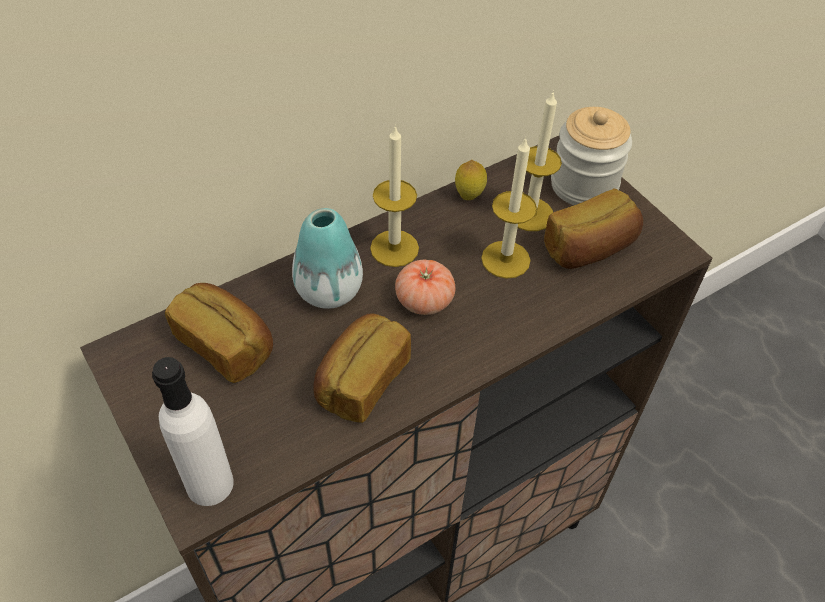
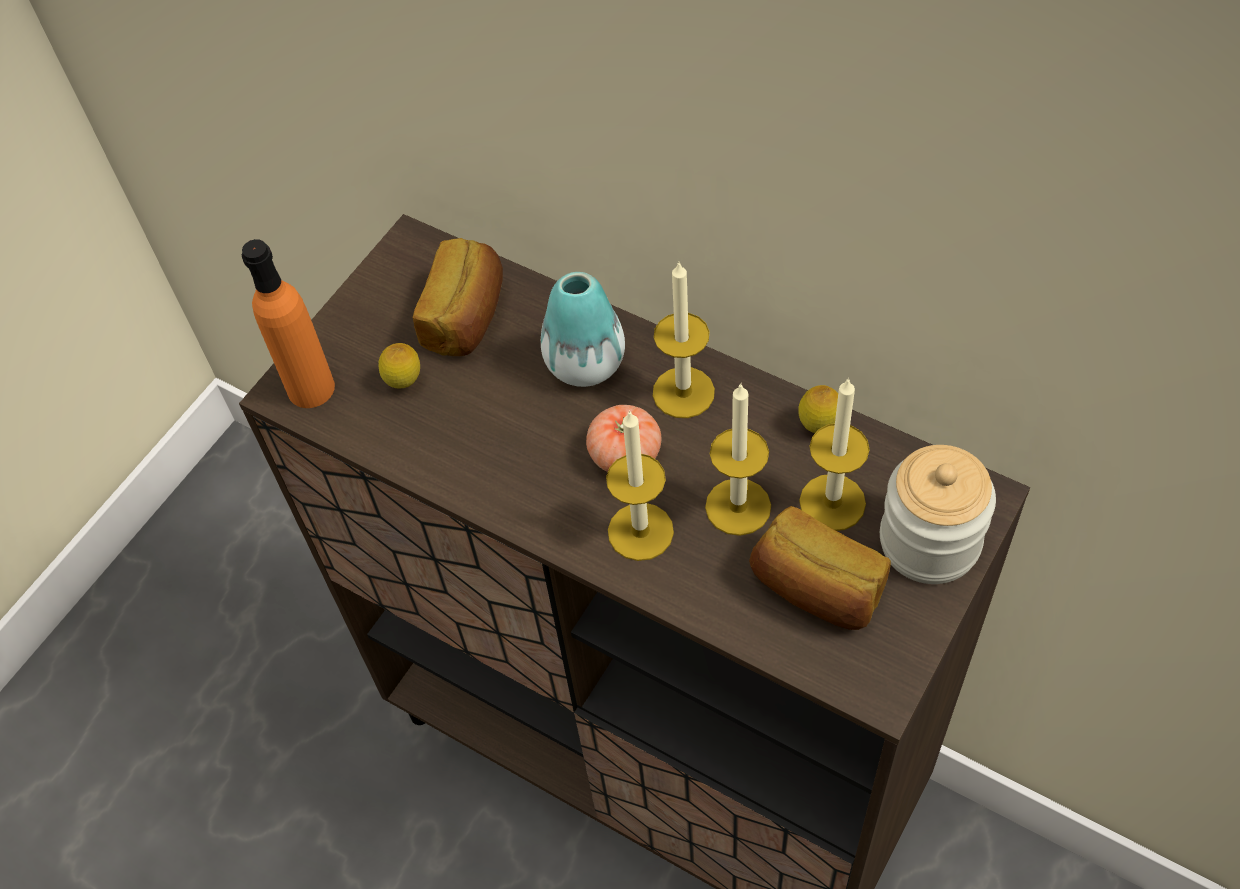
camera: 70 degrees right, 5 degrees up
(210, 484) = (311, 388): white bottle -> orange bottle
(258, 411) = (404, 383): none -> lemon
(361, 380) = (486, 447): bread -> none
(494, 318) = (640, 531): none -> candle

